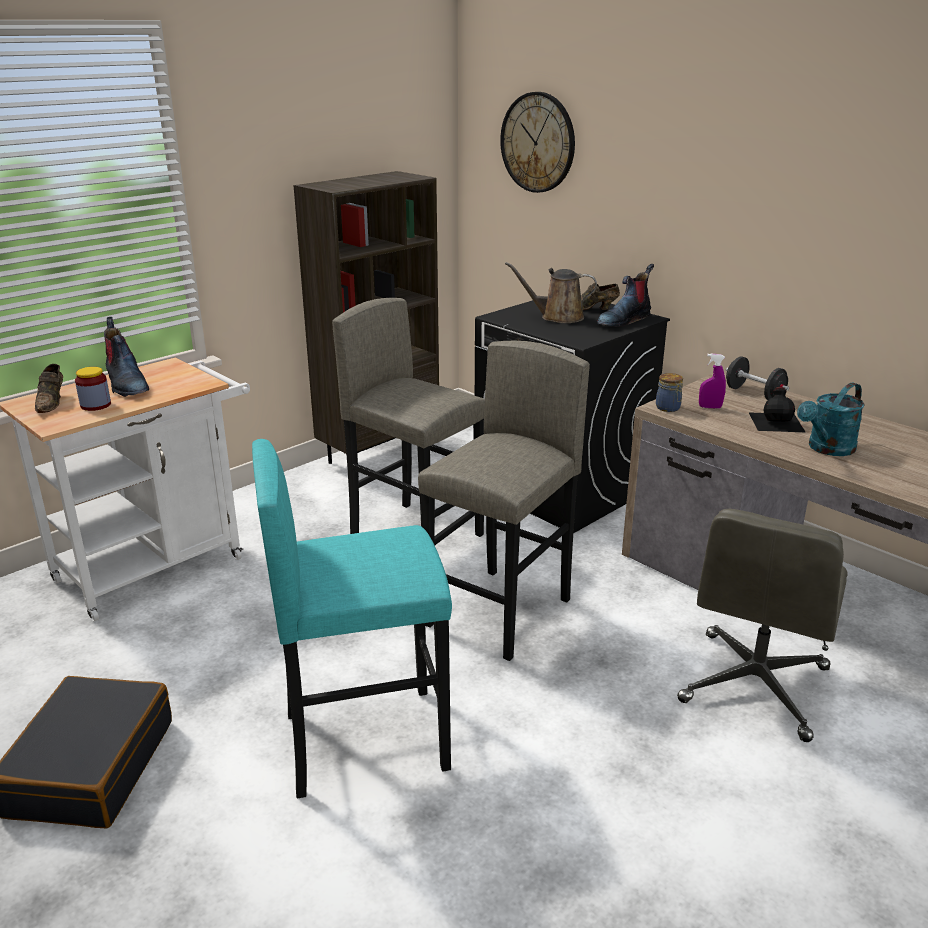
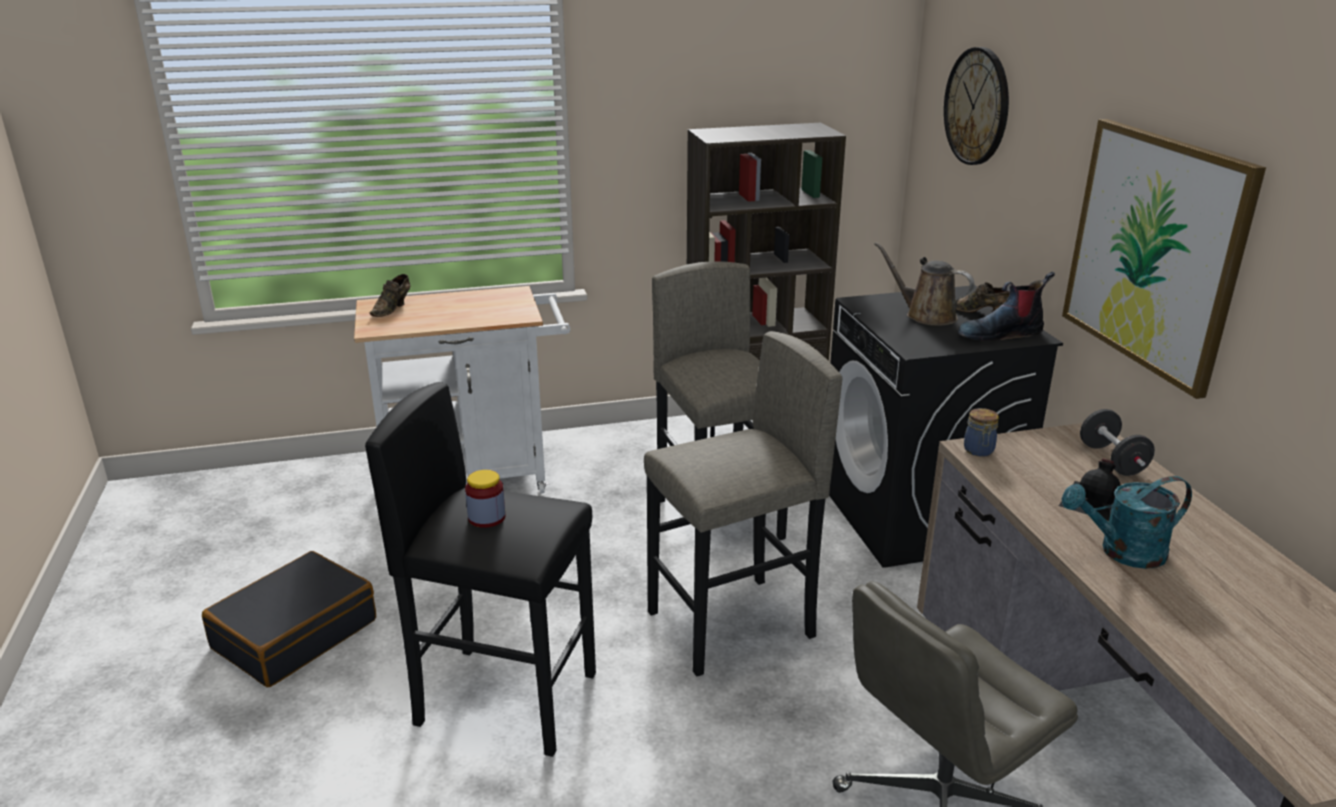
camera: 30 degrees right, 0 degrees up
(95, 405) = (420, 318): jar -> jar (487, 517)
(126, 384) = (463, 304): boot -> none
(365, 740) = (507, 698): turquoise stool -> black stool
(710, 407) = (1032, 462): purple spray bottle -> none
(748, 230) = (1154, 251): none -> picture

